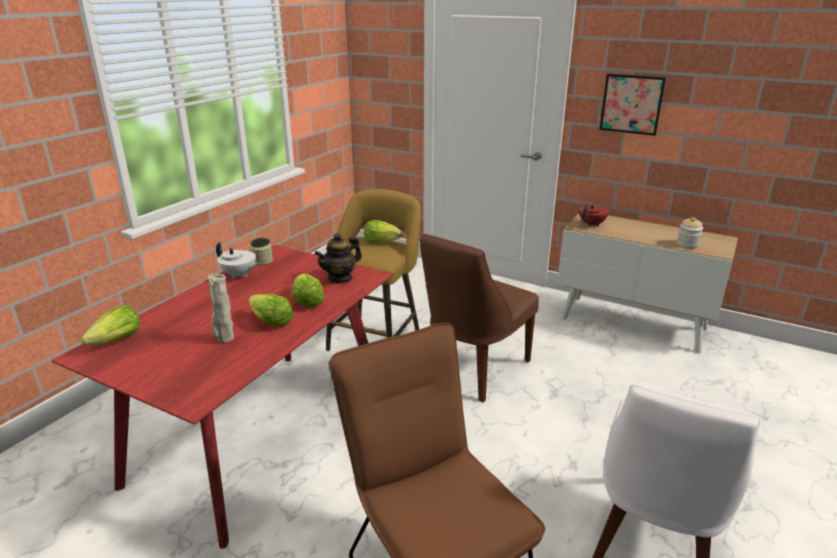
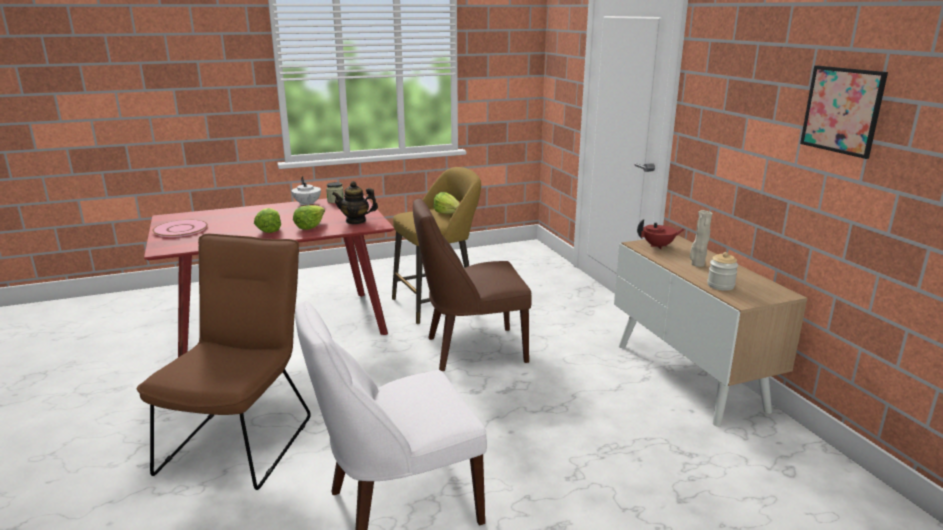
camera: 40 degrees right, 5 degrees down
(117, 341) = (189, 216): lettuce -> none
(150, 363) = (180, 229): none -> pink plate
(224, 339) = (231, 230): beige vase -> beige vase (697, 264)
(631, 104) = (723, 116): picture -> picture (842, 110)

